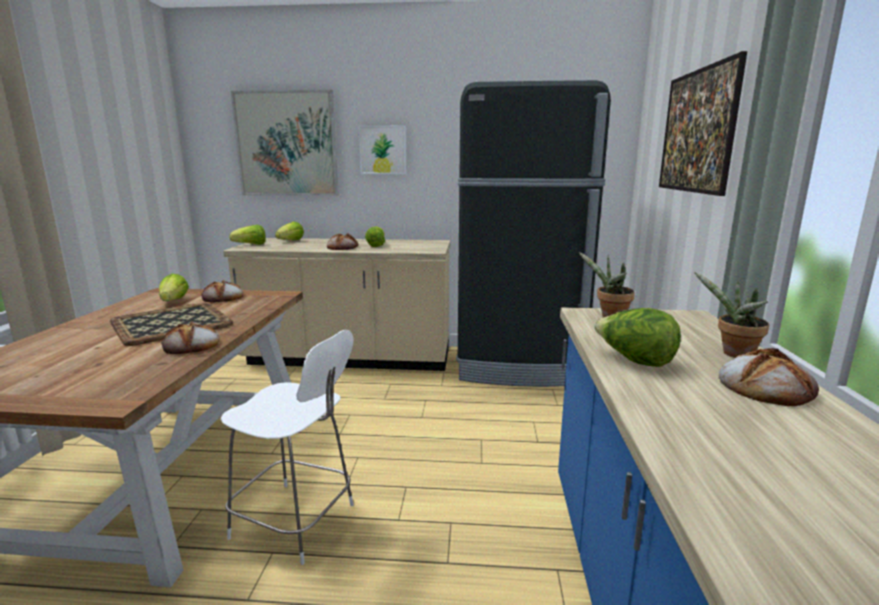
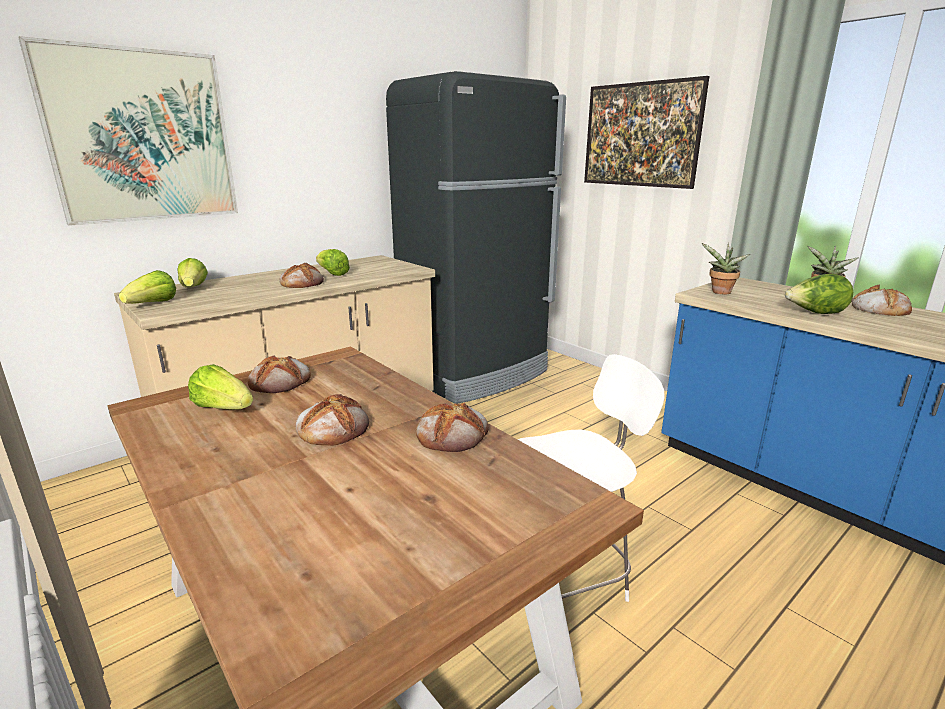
camera: 45 degrees left, 5 degrees up
(172, 323) = (333, 427): tray -> bread
(383, 150) = (291, 146): picture -> none

